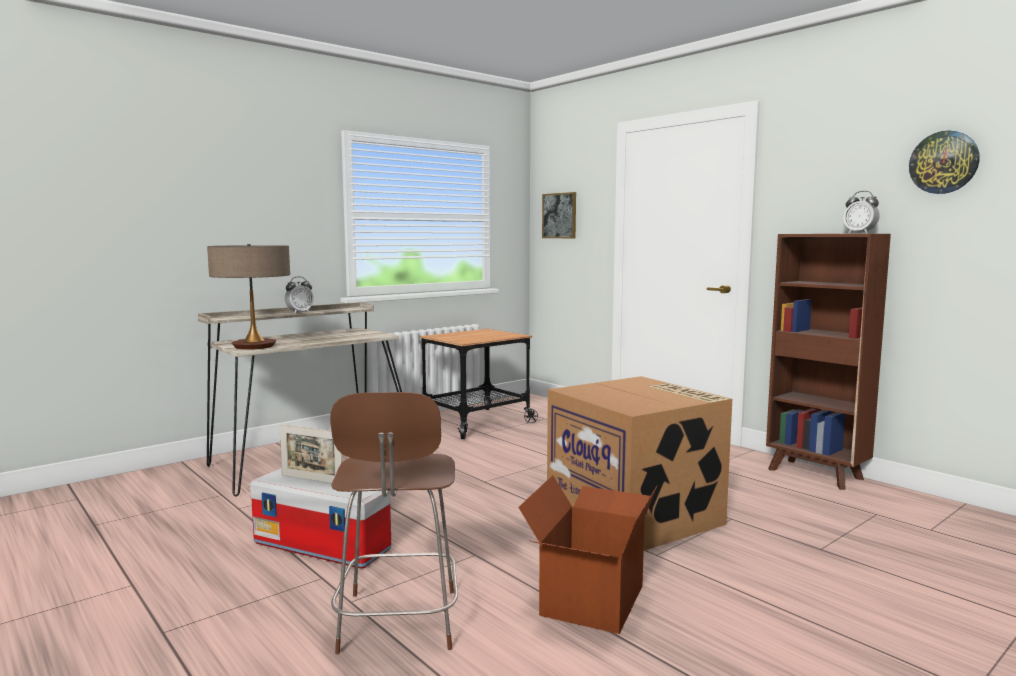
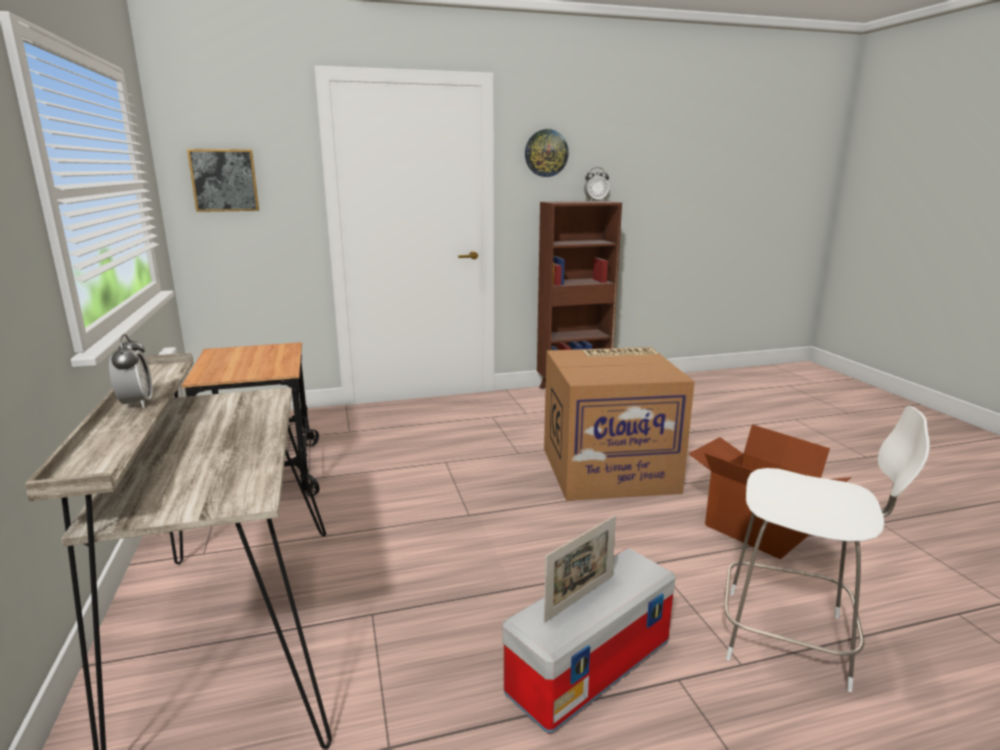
camera: 65 degrees left, 10 degrees up
(254, 346) = (230, 490): table lamp -> none
(398, 623) = (791, 639): brown chair -> white chair
(943, 162) = (635, 148): wall clock -> wall clock (546, 153)

